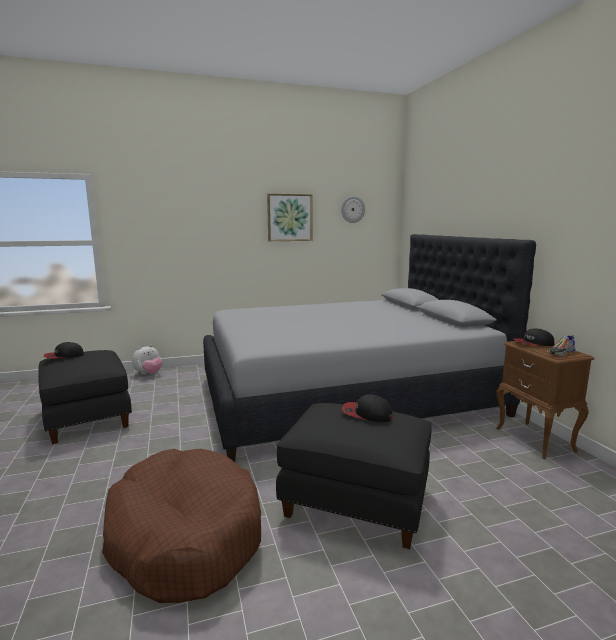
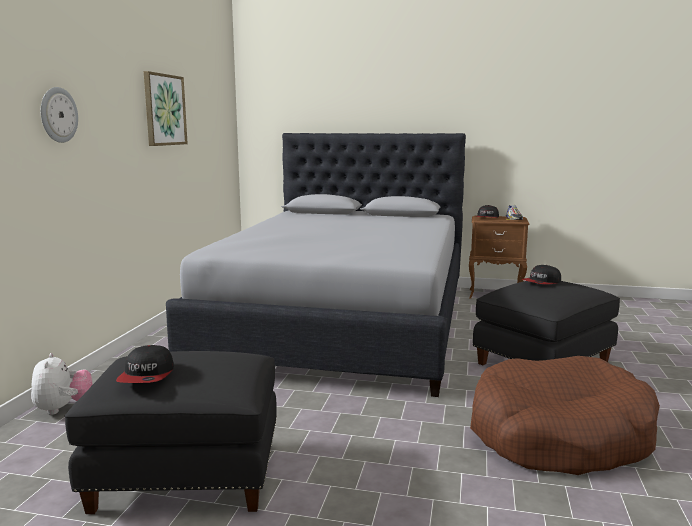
camera: 60 degrees left, 0 degrees up
(352, 209) = (208, 101): wall clock -> wall clock (58, 115)

